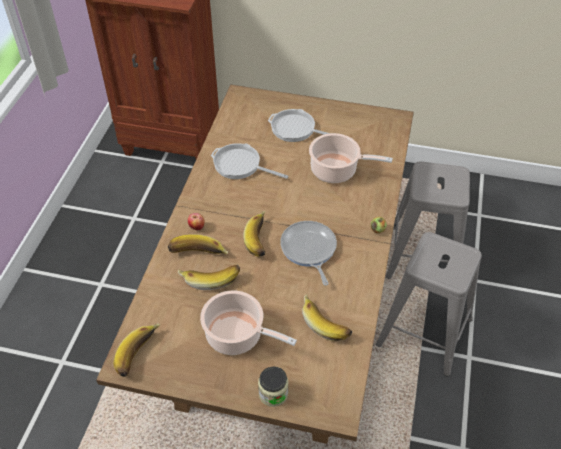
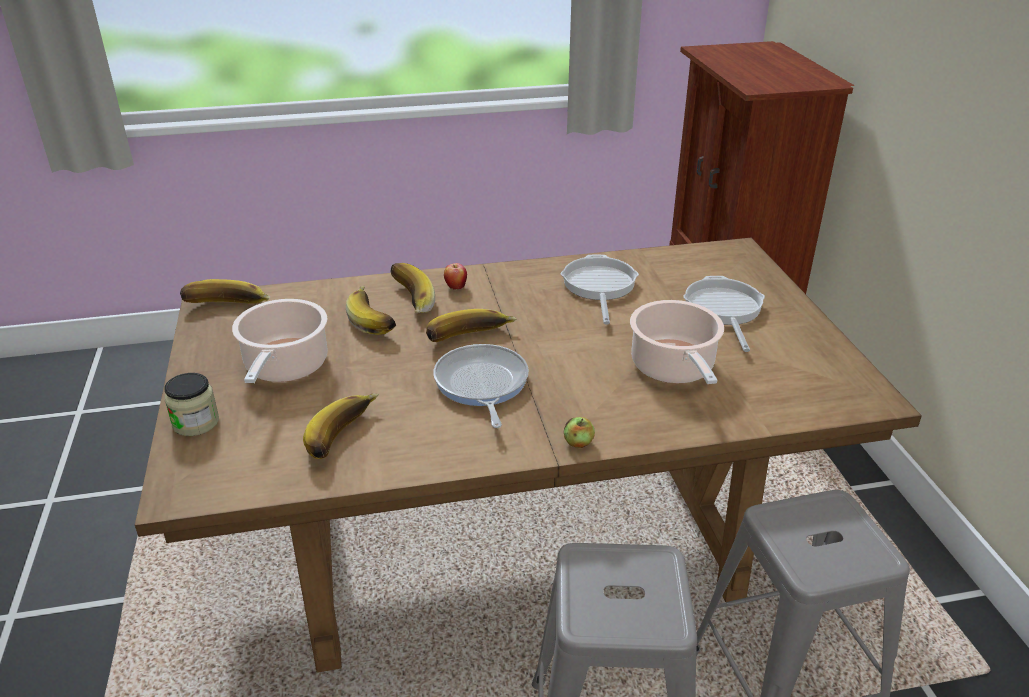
camera: 65 degrees right, 15 degrees down
(309, 250) = (481, 385): frying pan -> frying pan turned 60 degrees counterclockwise

